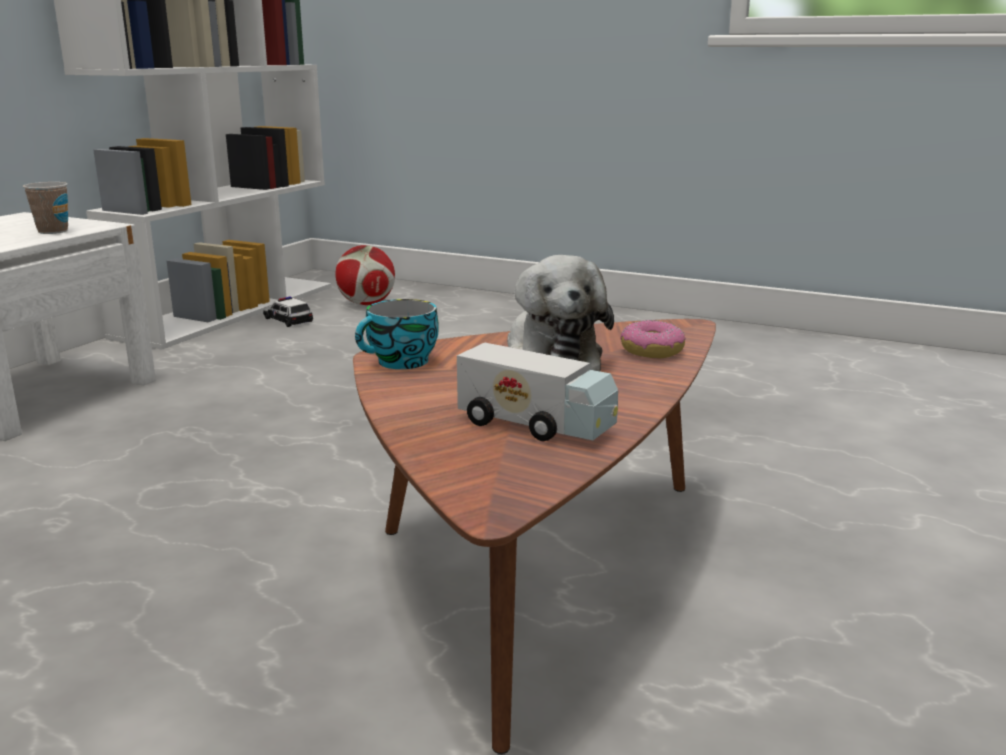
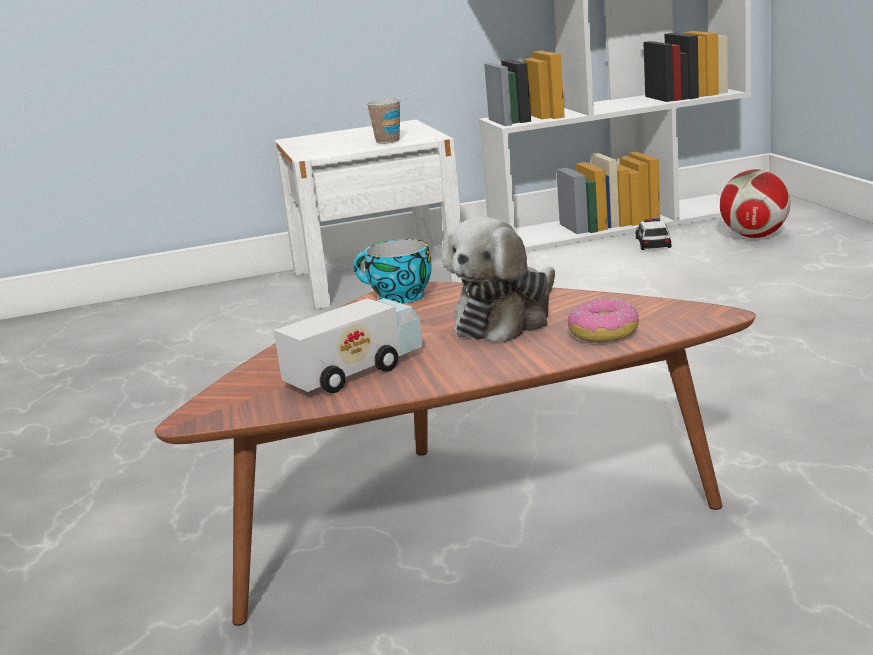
camera: 50 degrees right, 0 degrees up
(536, 425) = (355, 371): toy truck -> toy truck turned 120 degrees counterclockwise

